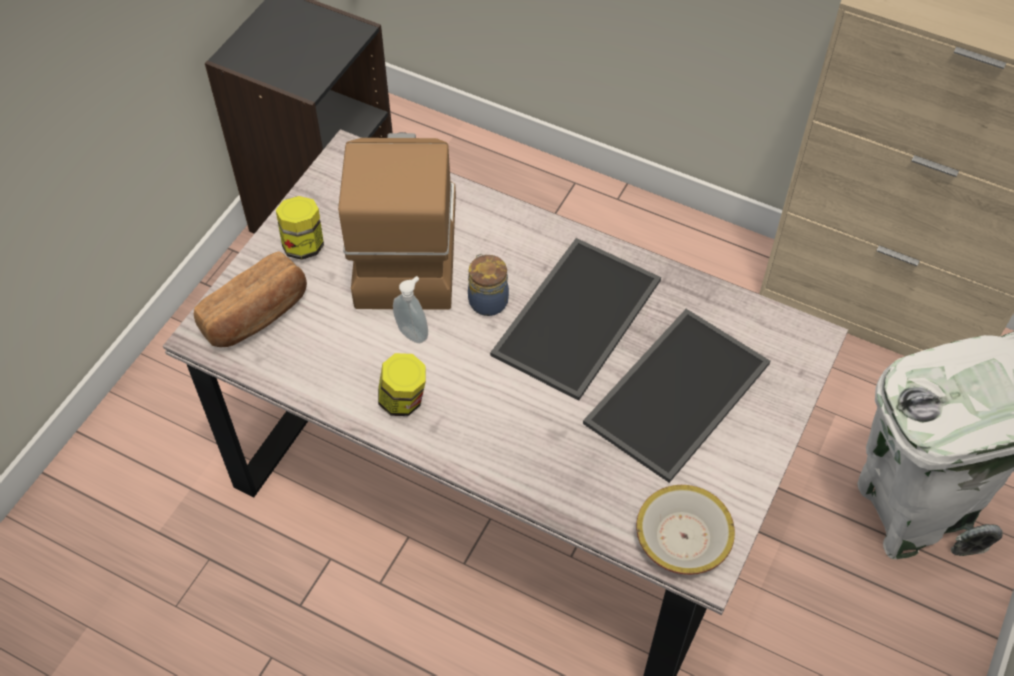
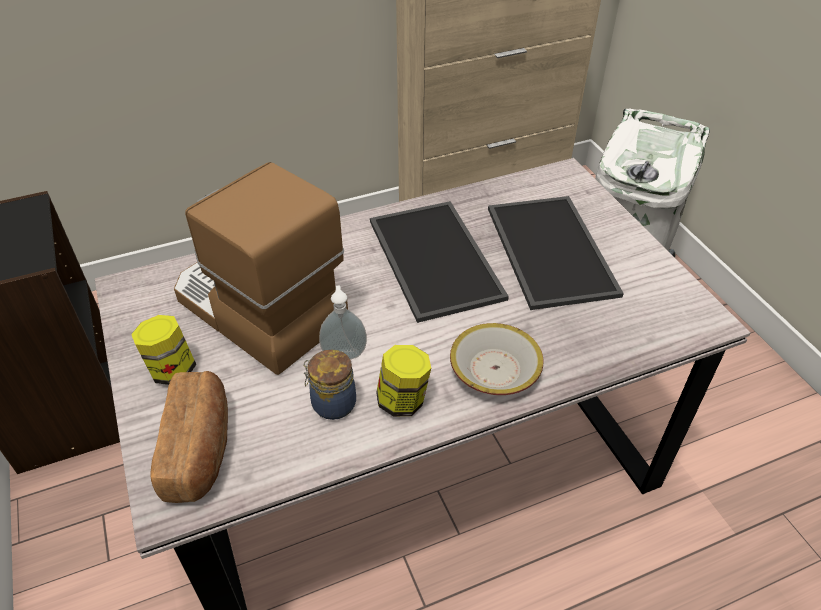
camera: 50 degrees left, 10 degrees down
(487, 300) = (365, 294): jar -> jar (332, 403)
(684, 537) = (675, 317): bowl -> bowl (495, 369)

